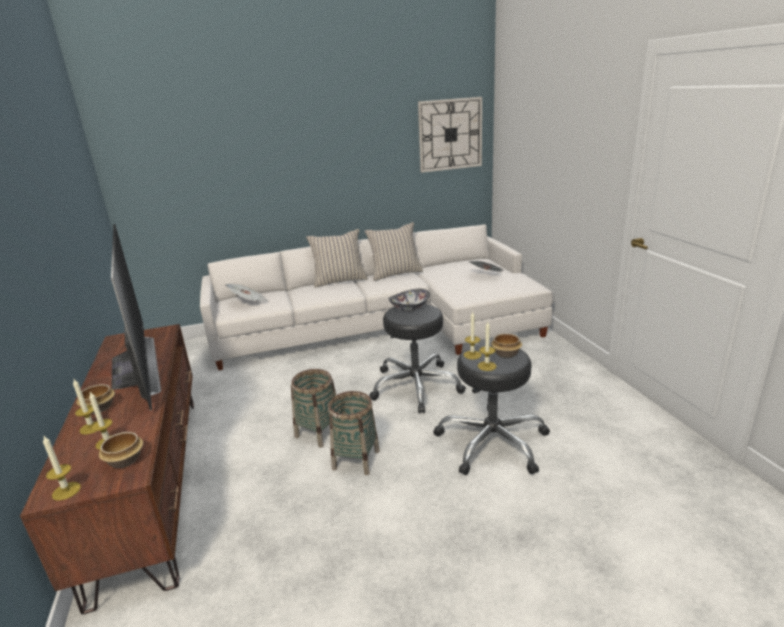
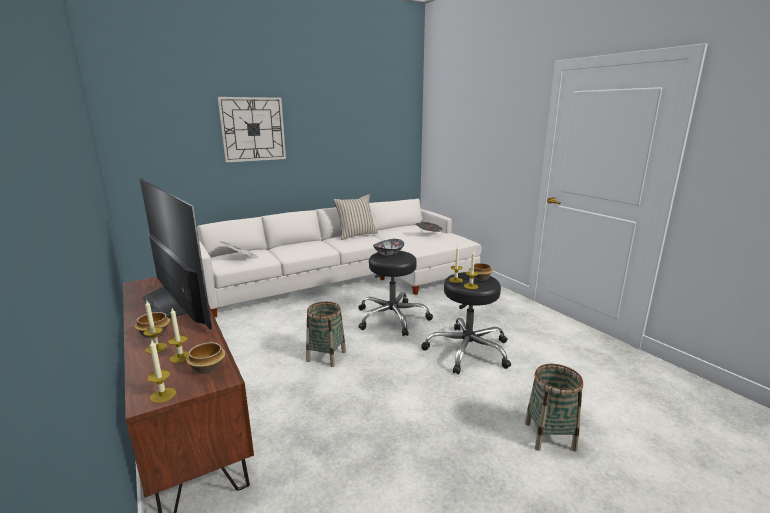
camera: 15 degrees left, 5 degrees down
(339, 281) = (311, 241): beige pillow -> none
(356, 459) = (366, 372): basket -> basket (549, 436)
(450, 134) = (392, 129): wall clock -> wall clock (253, 129)

